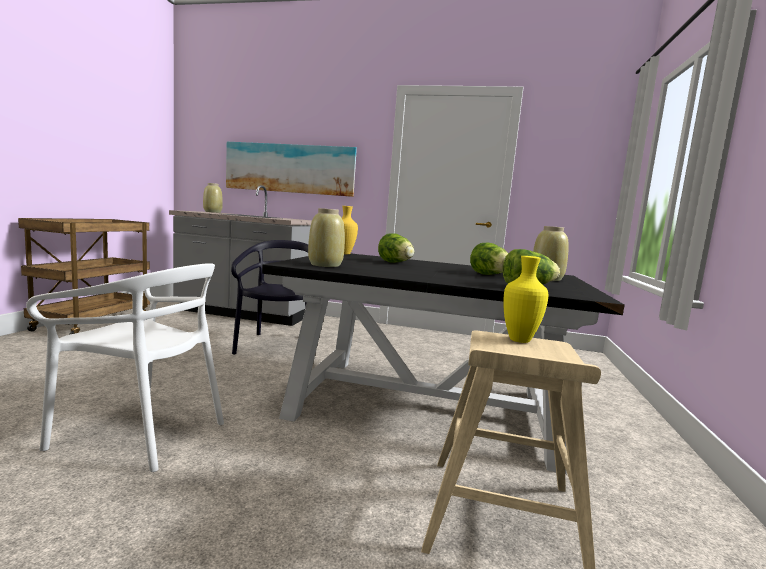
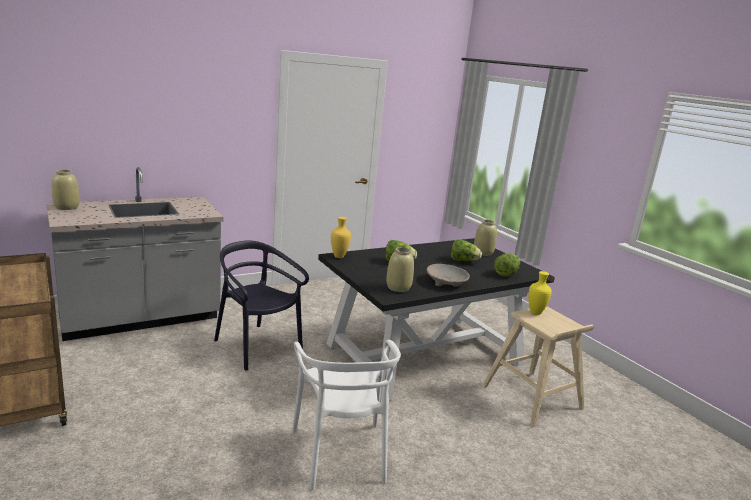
camera: 45 degrees left, 10 degrees up
(142, 432) = (340, 453): white chair -> white chair turned 105 degrees clockwise
(289, 168) = (159, 140): picture -> none
(401, 274) = (446, 282): none -> beige bowl

